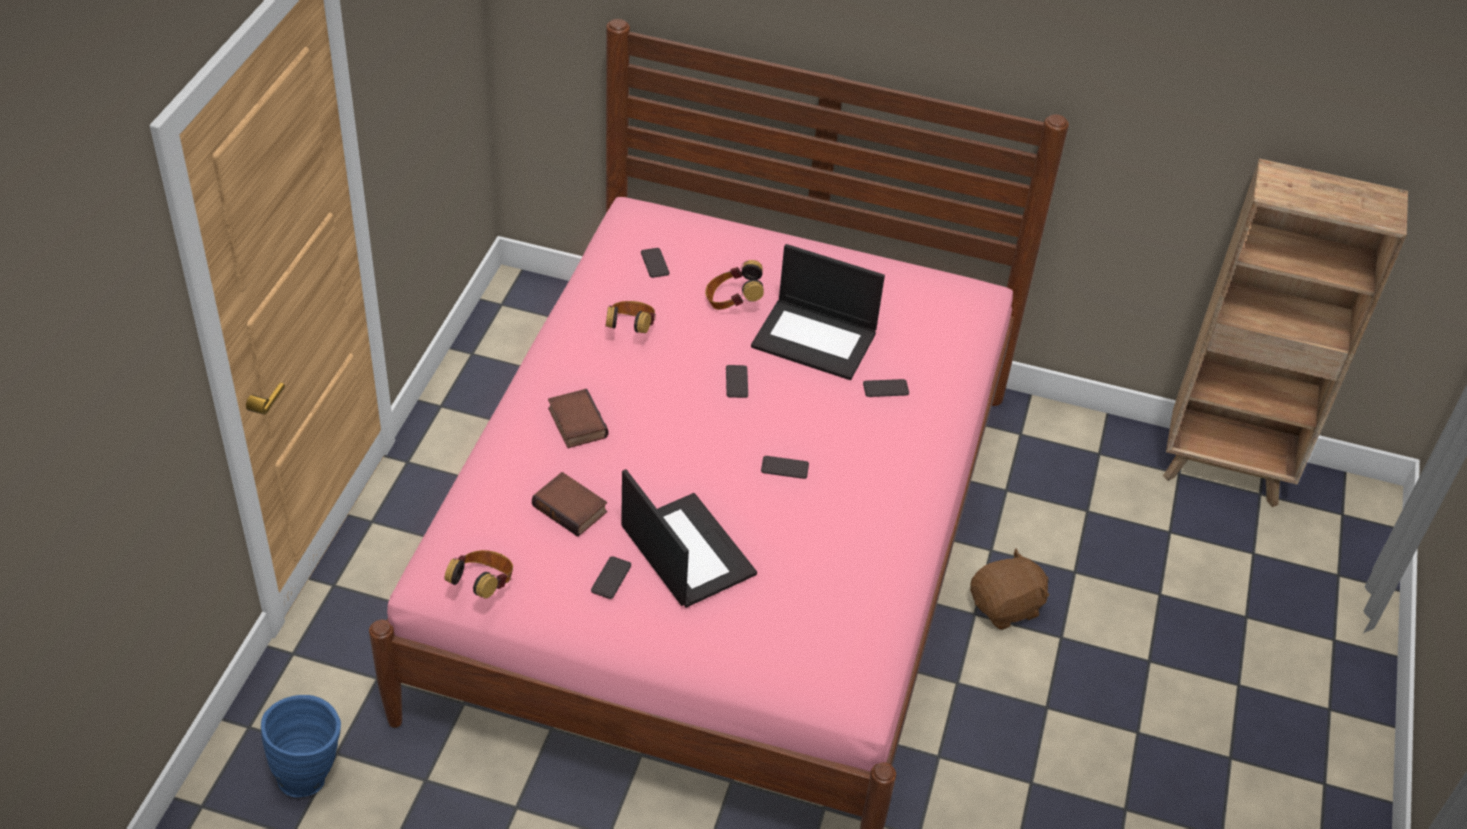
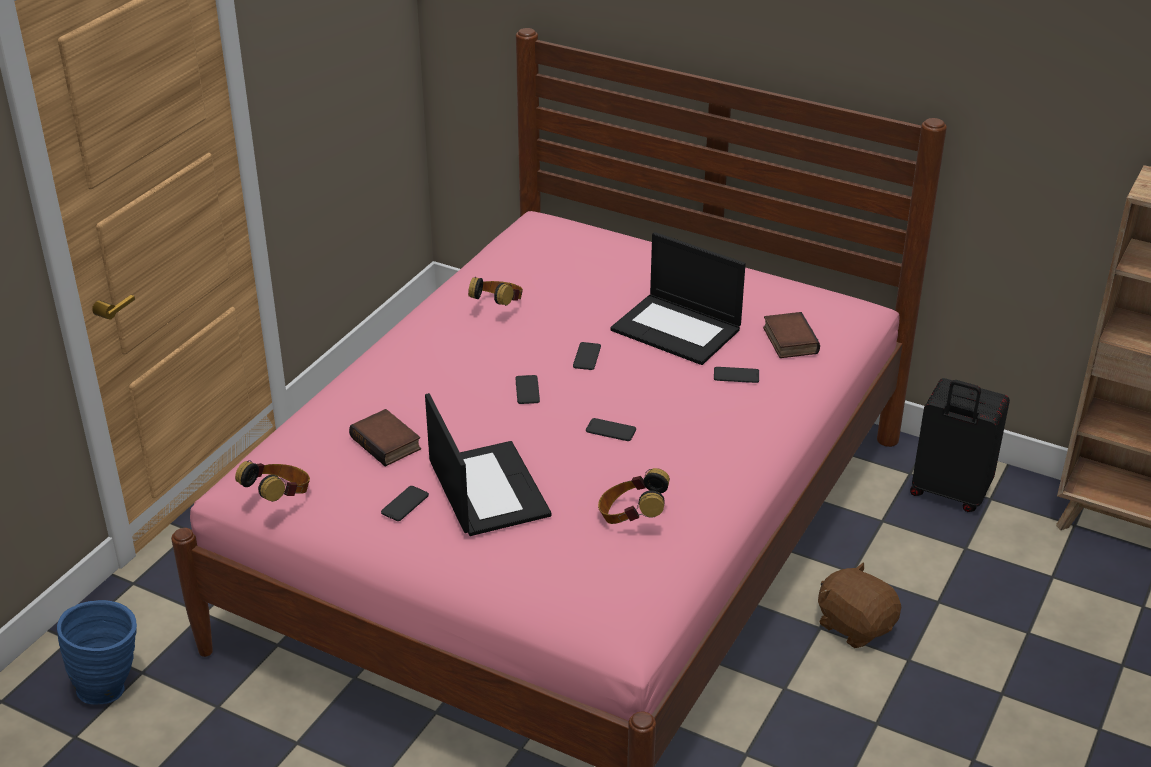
camera: 15 degrees right, 10 degrees down
(575, 423) = (417, 375): book -> book (788, 340)
(655, 263) = (540, 258): phone -> phone (527, 390)
(732, 302) = (605, 294): headphones -> headphones (631, 517)
(1006, 607) = (855, 625): brown plush toy -> brown plush toy turned 120 degrees counterclockwise
(1060, 452) = (948, 493): none -> black suitcase

